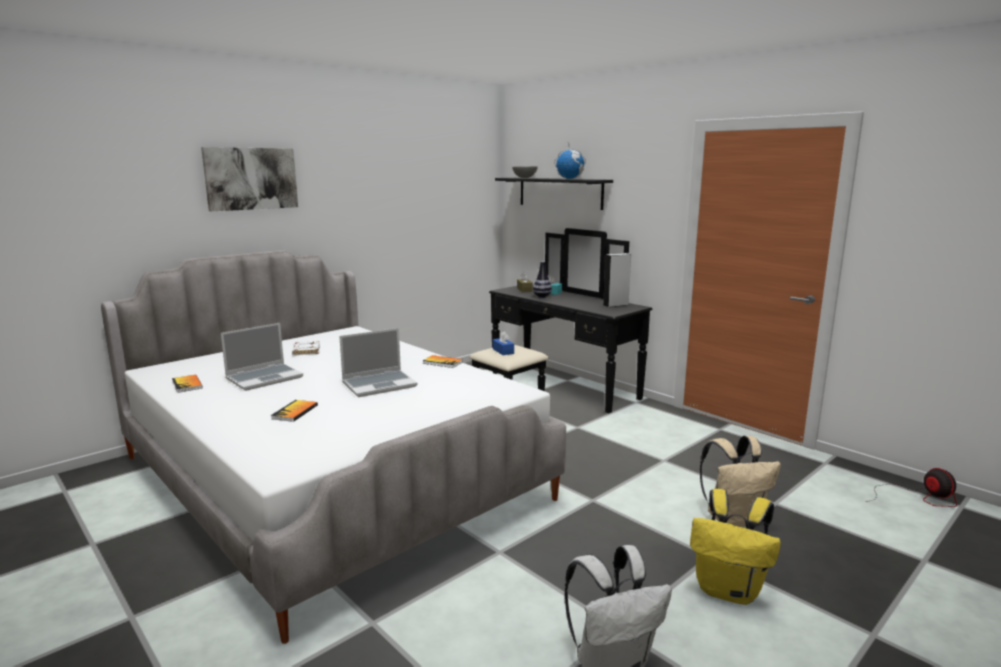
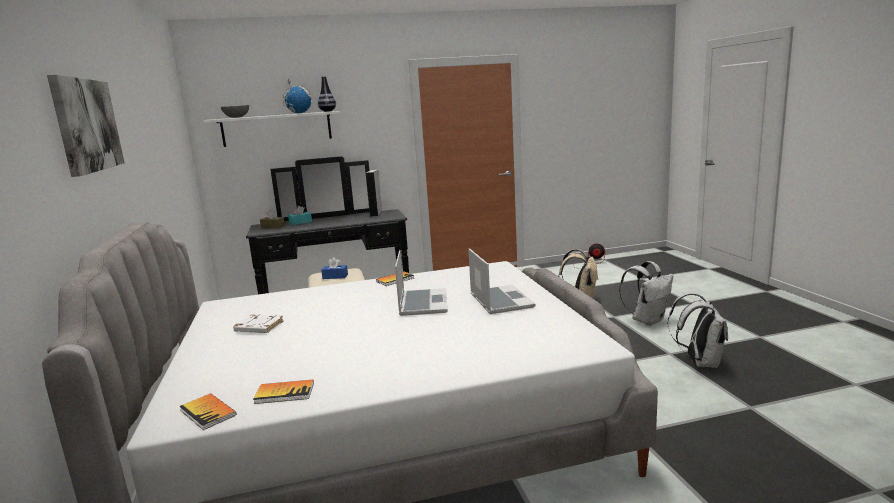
camera: 60 degrees left, 0 degrees up
(265, 378) = (327, 349): laptop -> laptop (499, 301)
(295, 412) = (456, 338): book -> book (208, 412)
(542, 296) = (308, 225): vase -> vase (327, 111)
(560, 193) = (277, 129): black shelf -> white shelf
(729, 590) = (647, 320): yellow backpack -> white backpack

